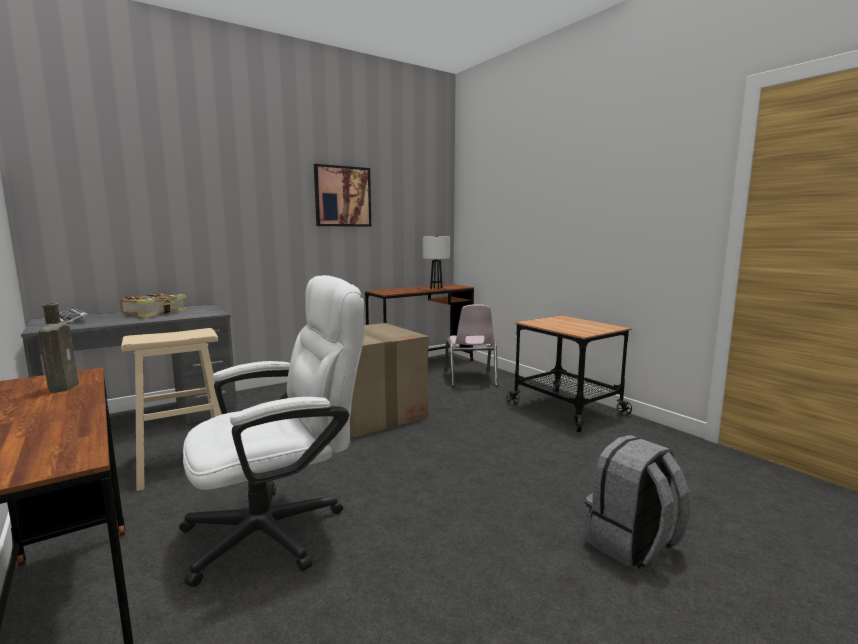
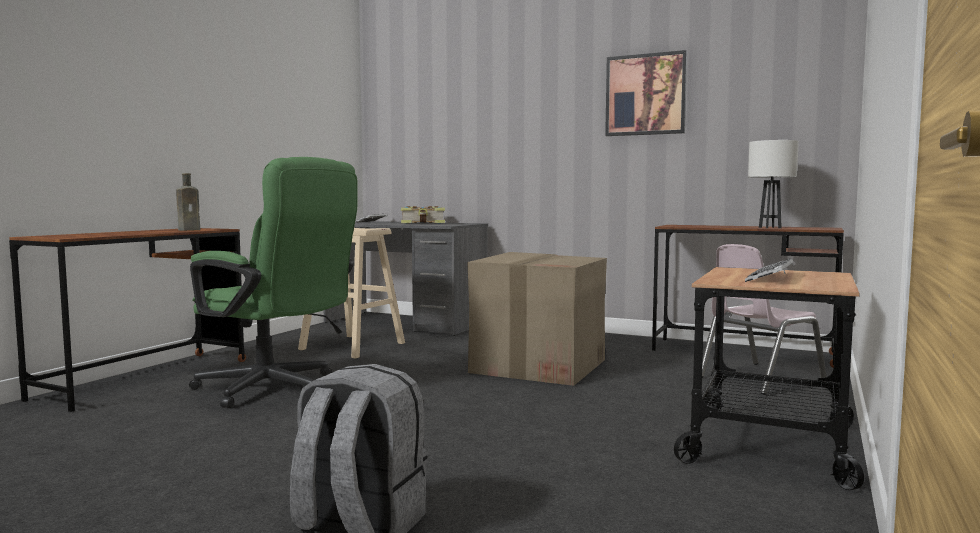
camera: 60 degrees right, 5 degrees down
(280, 529) = (276, 390): white office chair -> green office chair
(573, 325) = (770, 278): none -> keyboard

